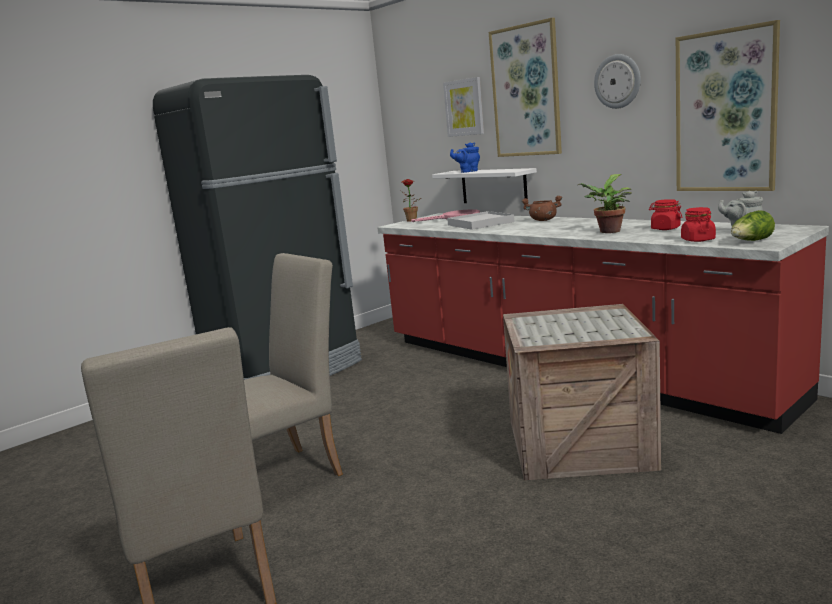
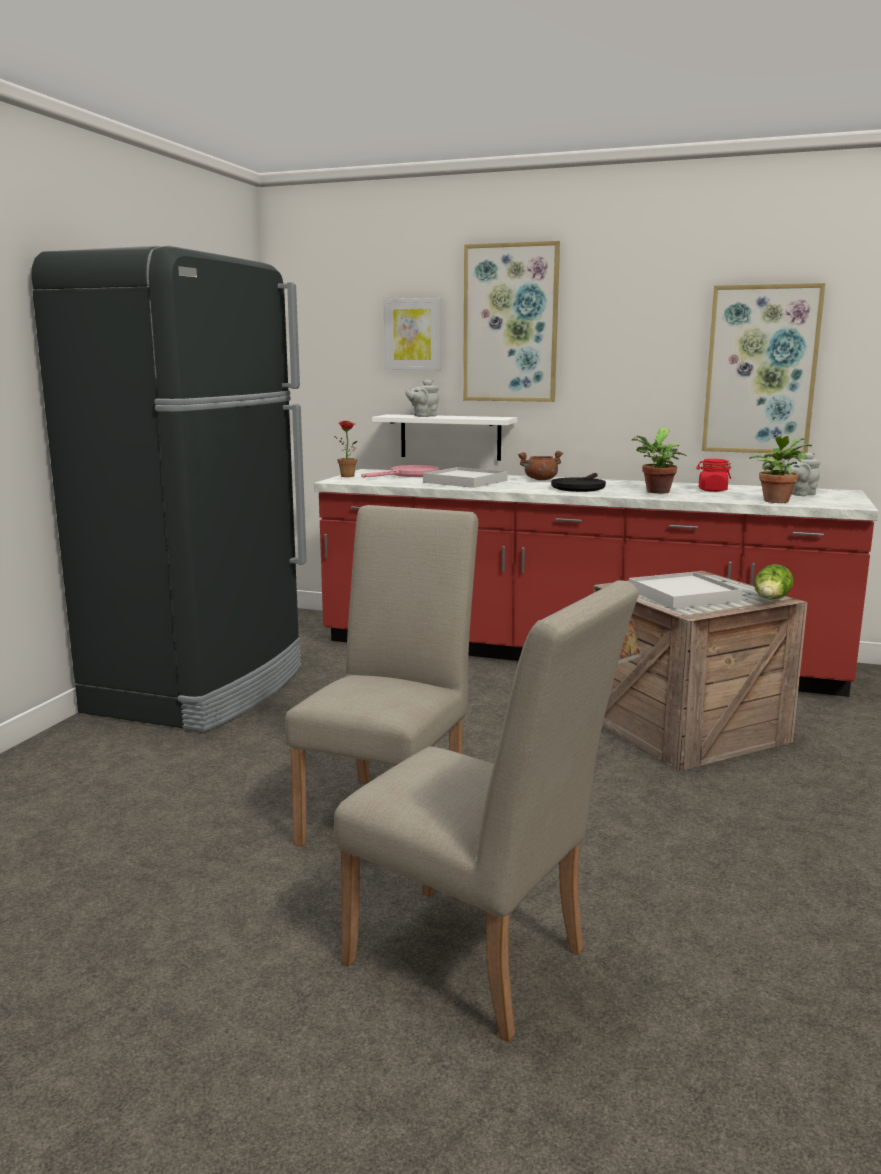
camera: 30 degrees left, 0 degrees up
(467, 171) = (423, 416): blue teapot -> grey teapot
(555, 227) = (579, 487): none -> black frying pan
(556, 327) = (683, 595): none -> white tray
(617, 81) = (636, 325): wall clock -> none
(697, 240) = (776, 500): red jar -> potted plant
(751, 241) = (832, 502): lettuce -> lettuce (771, 600)

